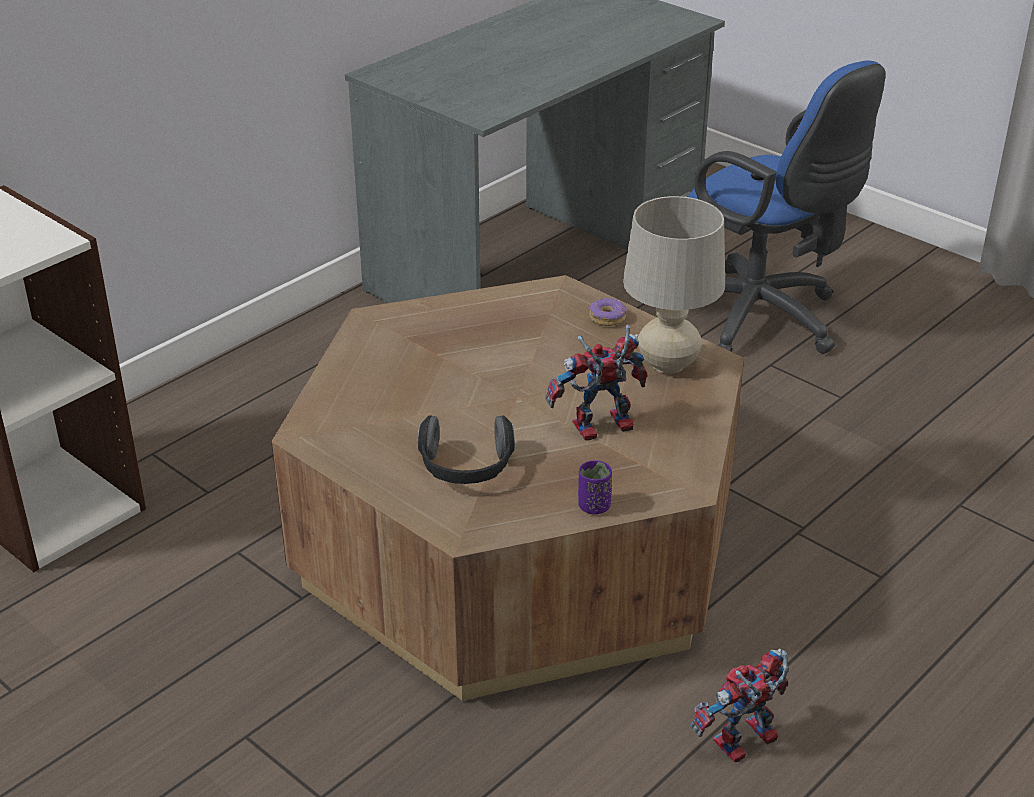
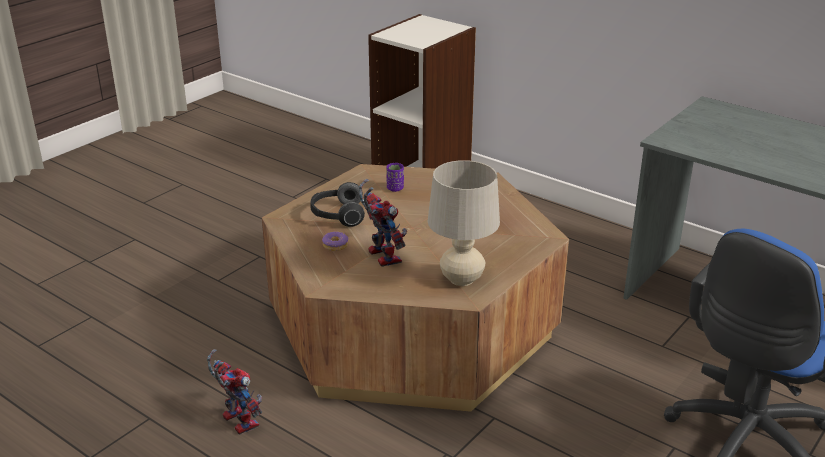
camera: 85 degrees right, 5 degrees down
(594, 506) = (302, 255): purple cup -> purple cup (395, 188)
(607, 318) = (515, 255): donut -> donut (335, 245)

